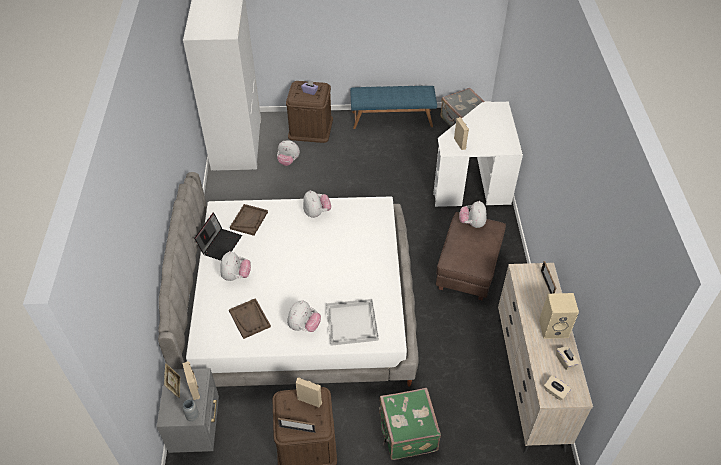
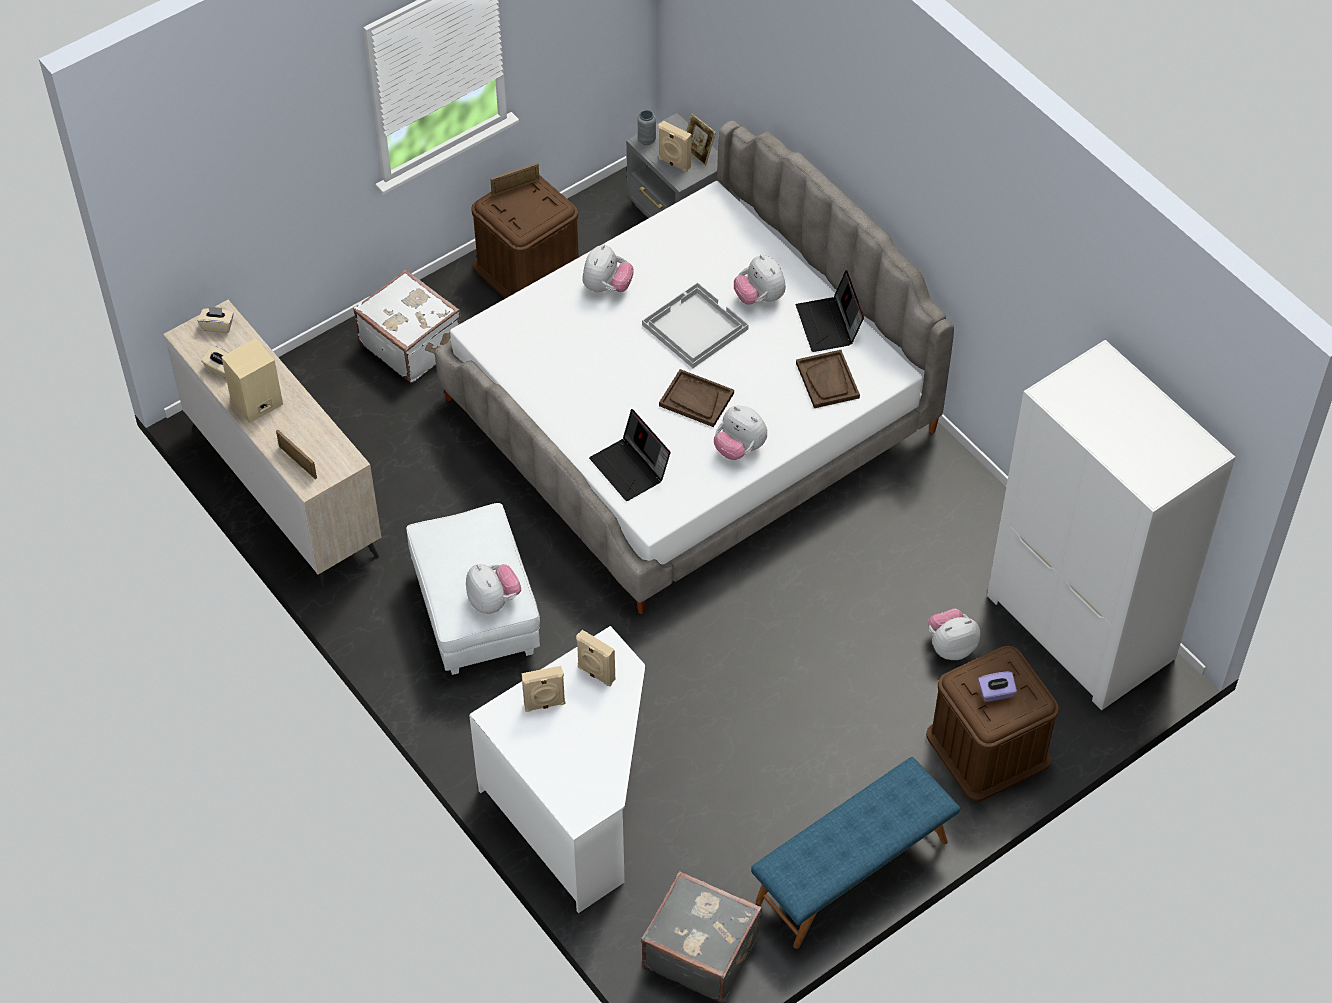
camera: 145 degrees right, 5 degrees up
(249, 319) = (684, 258): brown tray -> brown tray (696, 399)
(304, 326) = (607, 287): plush toy -> plush toy turned 150 degrees counterclockwise
(310, 400) = (526, 220): beige speaker -> beige speaker (544, 705)
(352, 323) = (547, 324): white tray -> white tray (694, 327)
(372, 229) = (631, 469): none -> laptop
(406, 433) = (411, 343): green suitcase -> white suitcase
(467, 269) = (476, 613): brown ottoman -> white ottoman

